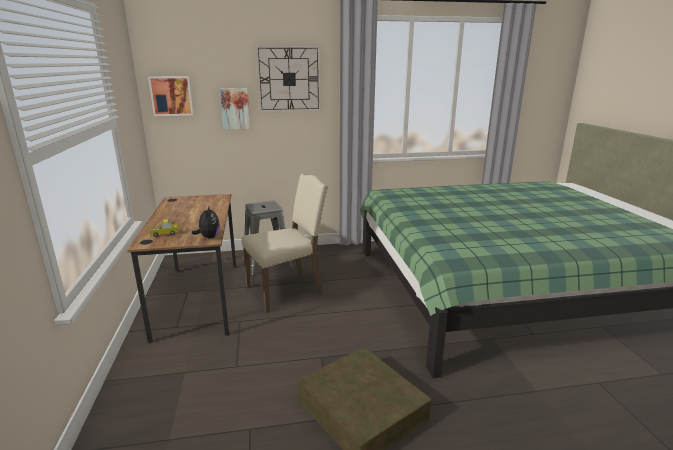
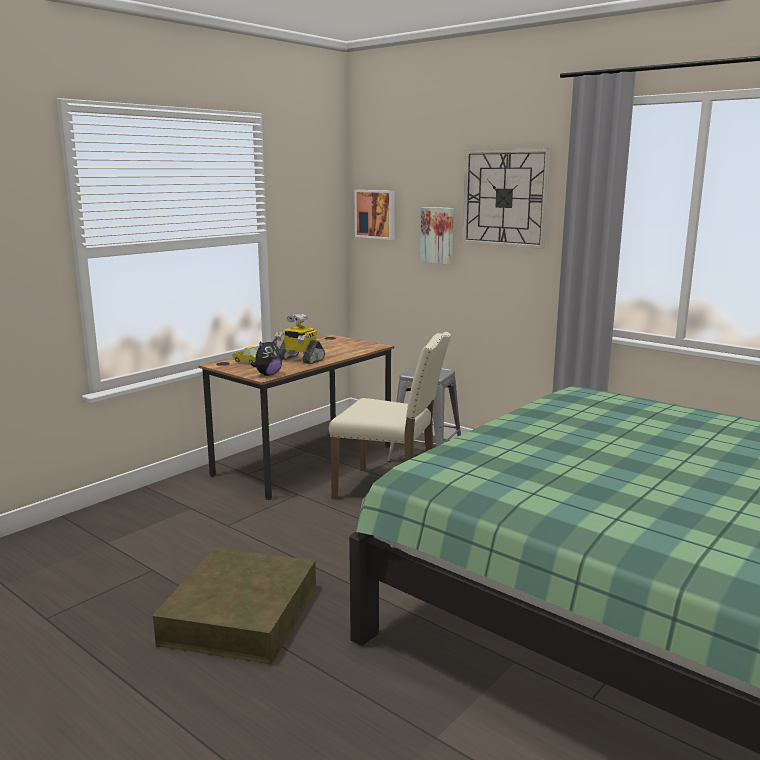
camera: 50 degrees right, 5 degrees down
(198, 220) = (300, 359): none -> toy robot

